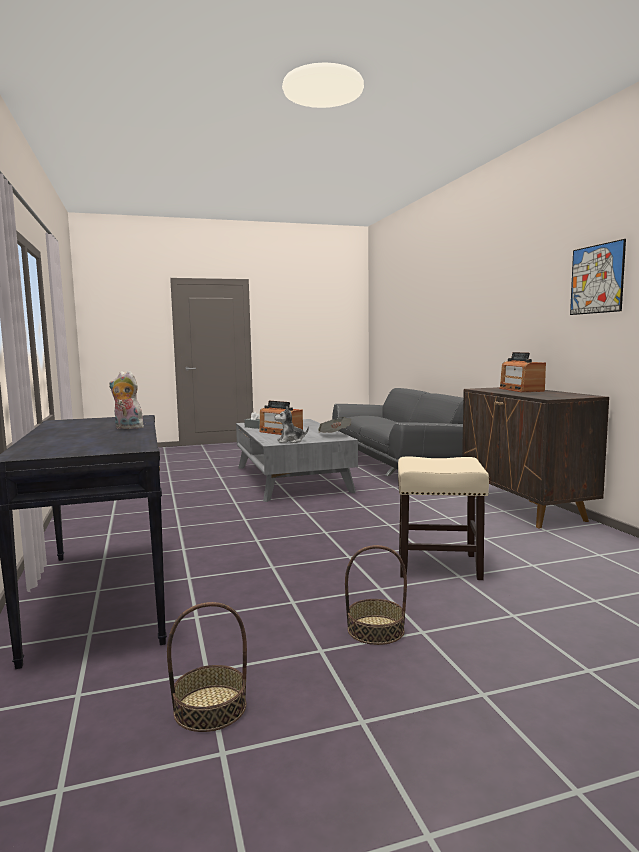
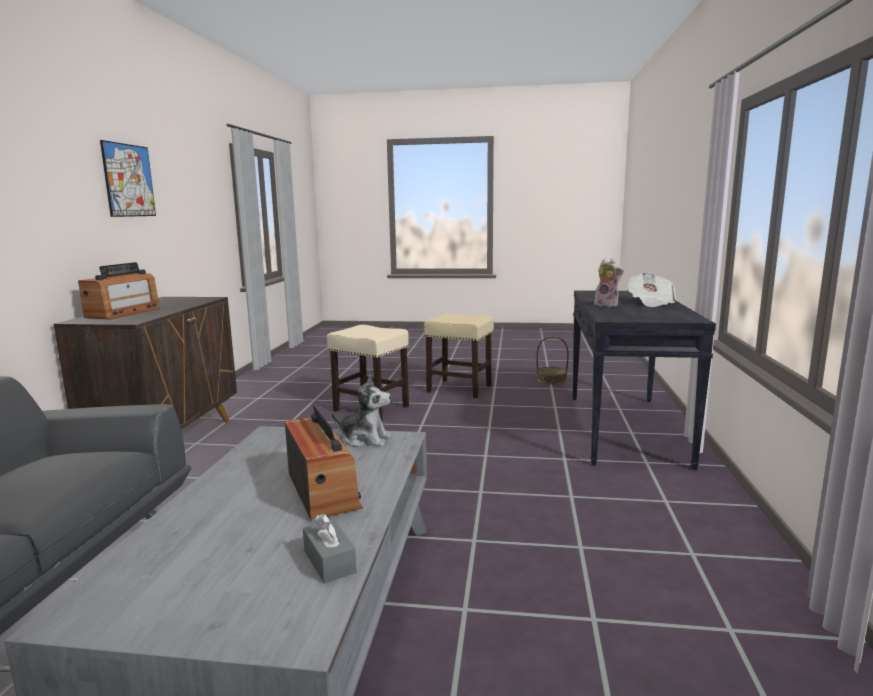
camera: 155 degrees left, 5 degrees up
(334, 435) = (256, 449): newspaper -> newspaper (650, 303)
(375, 630) = (460, 389): basket -> beige stool

